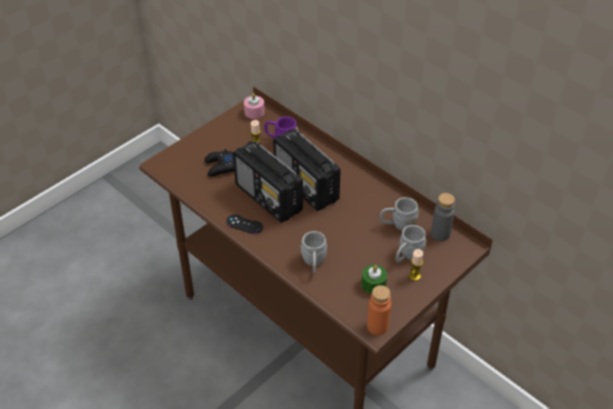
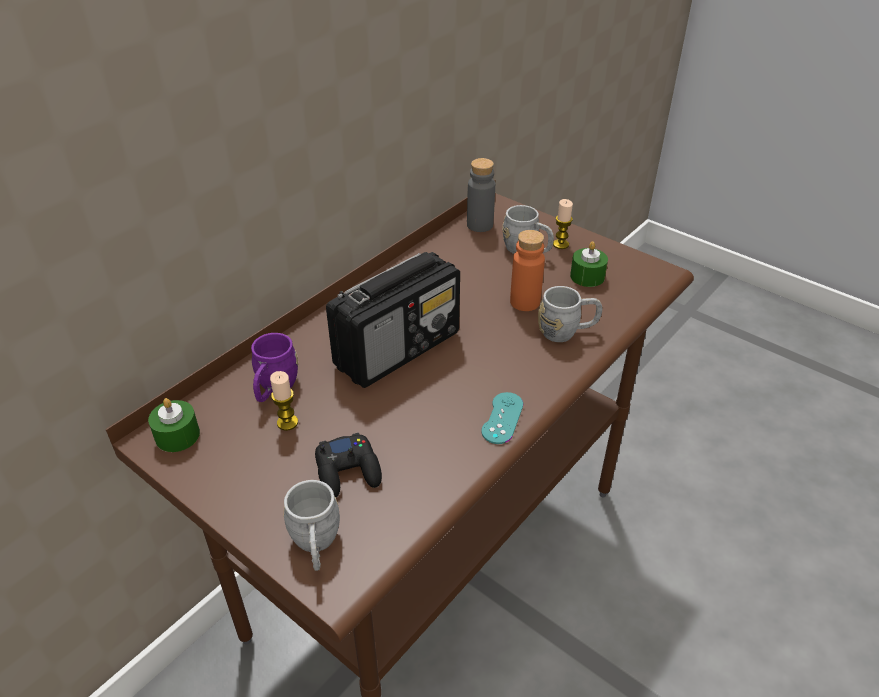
camera: 95 degrees left, 5 degrees down
(244, 224) = (502, 418): black game controller -> turquoise game controller
(254, 112) = (177, 435): pink candle -> green candle
(269, 198) = (432, 392): radio -> none
(377, 326) = (656, 272): orange bottle -> orange bottle (525, 302)
(398, 224) = (470, 258): grey mug -> grey mug (316, 546)

